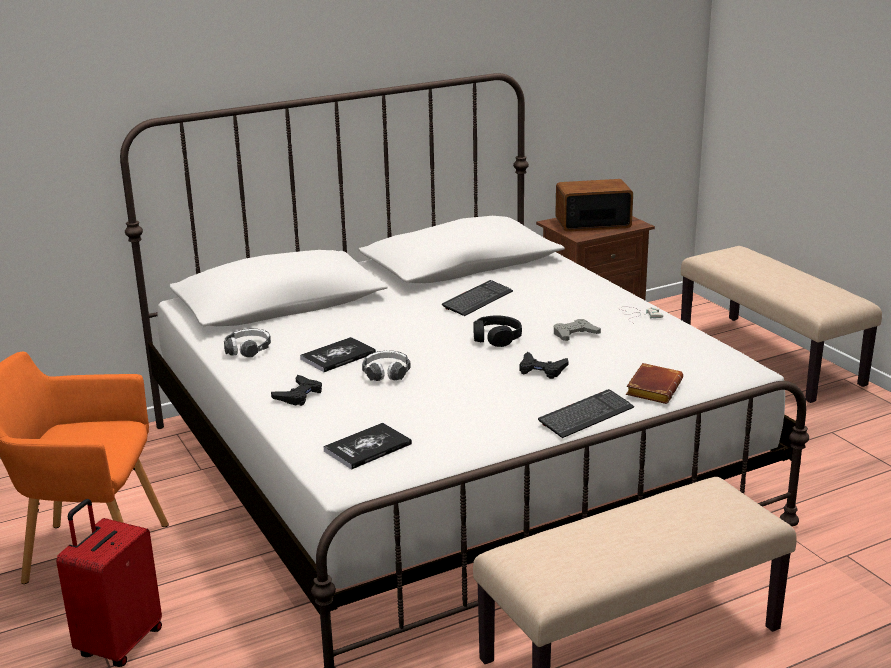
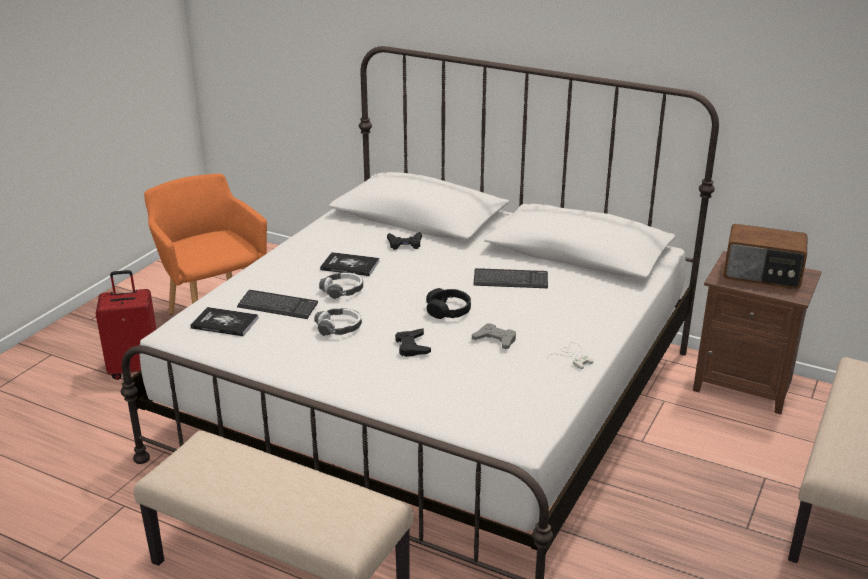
camera: 55 degrees right, 5 degrees up
(248, 349) = (328, 234): headphones -> headphones (339, 328)
(299, 395) = (278, 274): black game controller -> black game controller (405, 244)
(586, 416) = (350, 389): keyboard -> keyboard (277, 306)
(592, 222) = (762, 274): radio -> radio turned 150 degrees clockwise
(652, 388) = (431, 405): brown book -> none

